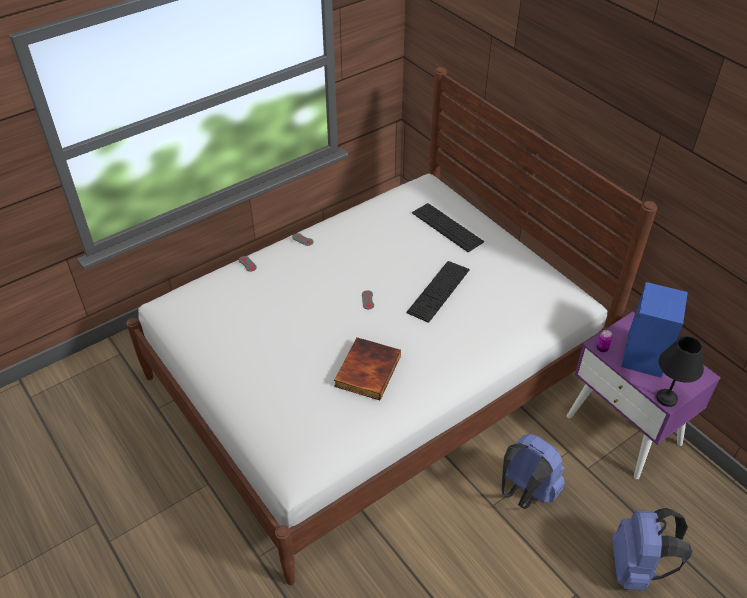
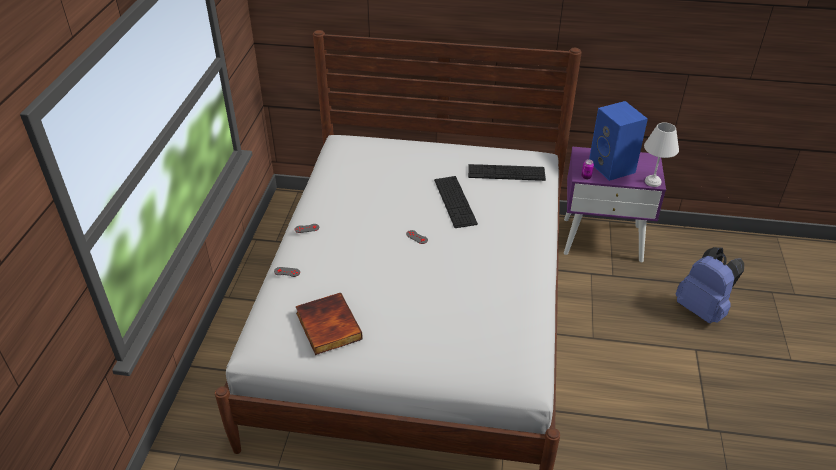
camera: 45 degrees left, 5 degrees down
(366, 370) = (482, 280): book -> book (327, 326)
(447, 227) = (401, 159): keyboard -> keyboard (506, 172)
(525, 492) = (599, 315): blue backpack -> none
(666, 399) = (653, 182): black table lamp -> white table lamp

